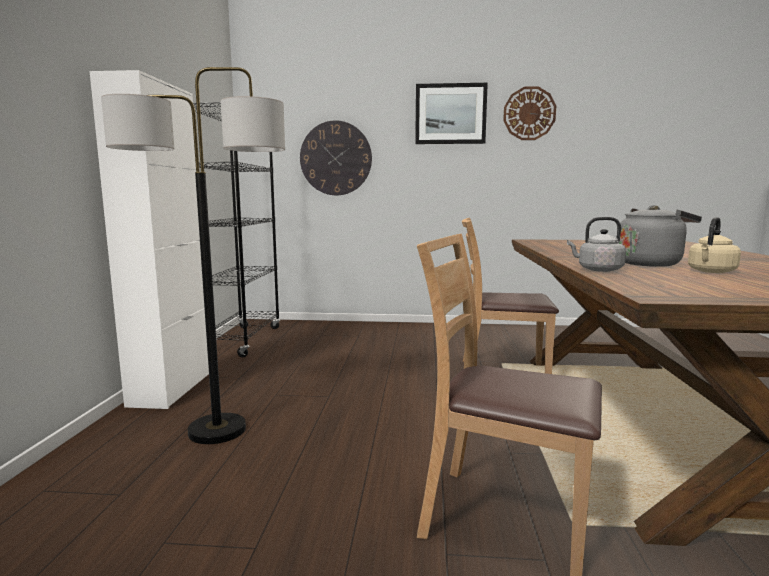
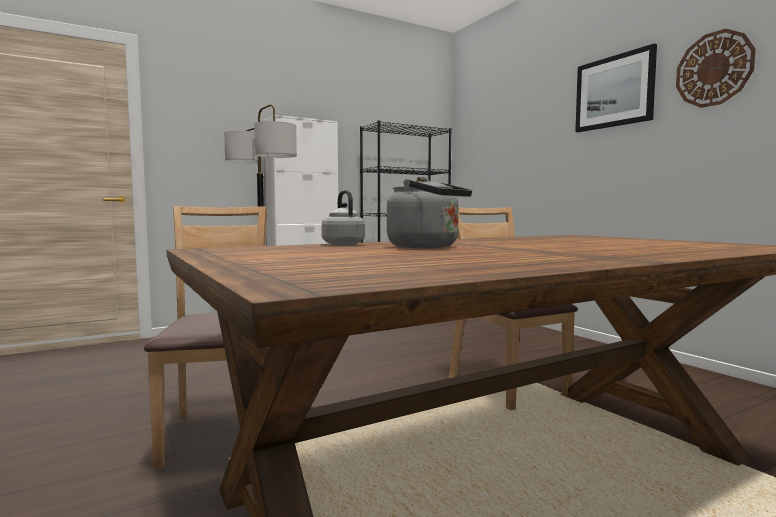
camera: 55 degrees right, 5 degrees down
(336, 158) = (512, 156): wall clock -> none
(711, 272) = (395, 252): beige kettle -> none

